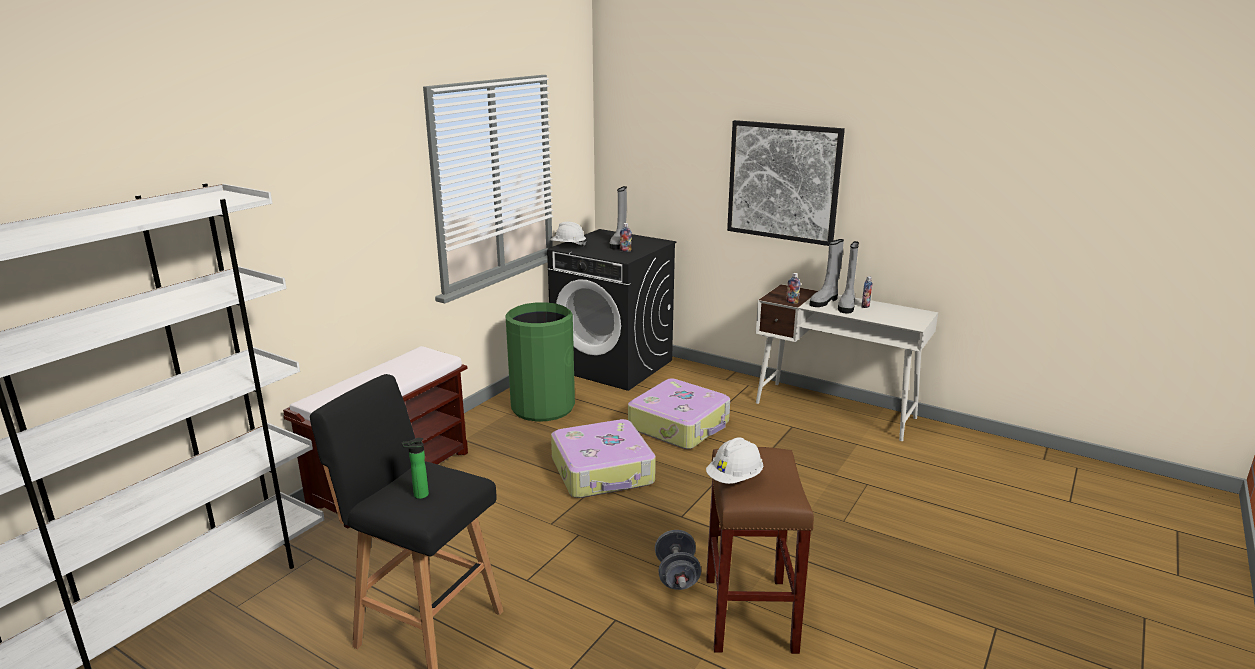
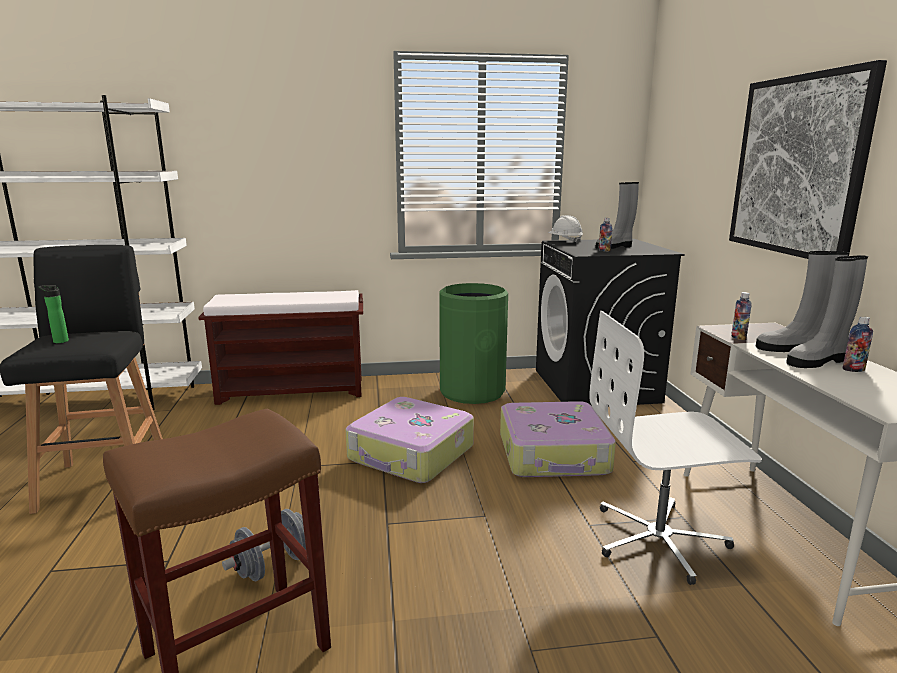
camera: 50 degrees right, 5 degrees down
(735, 478) = (187, 433): white hard hat -> none
(802, 443) = (660, 539): none -> white office chair

